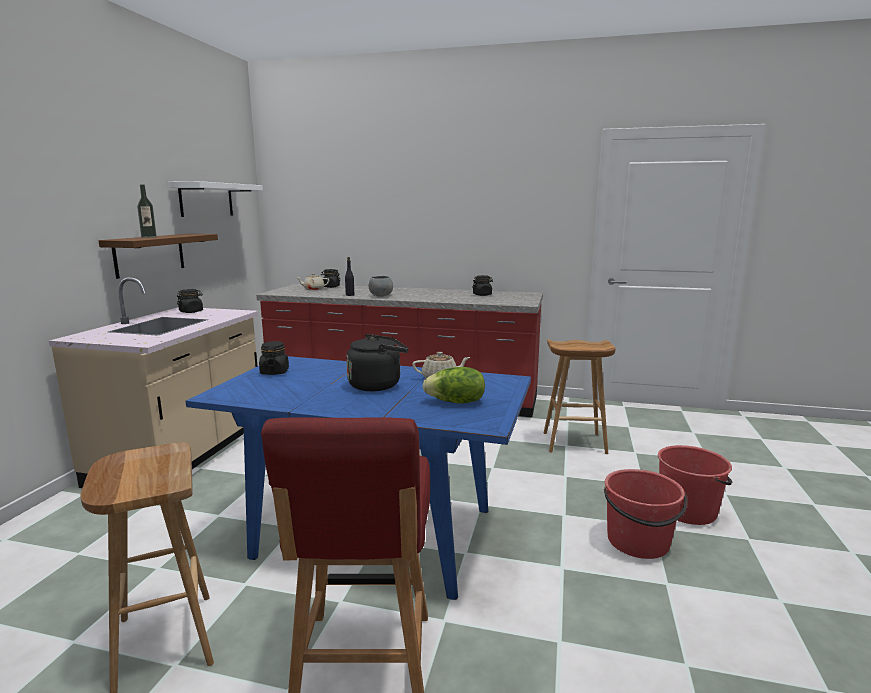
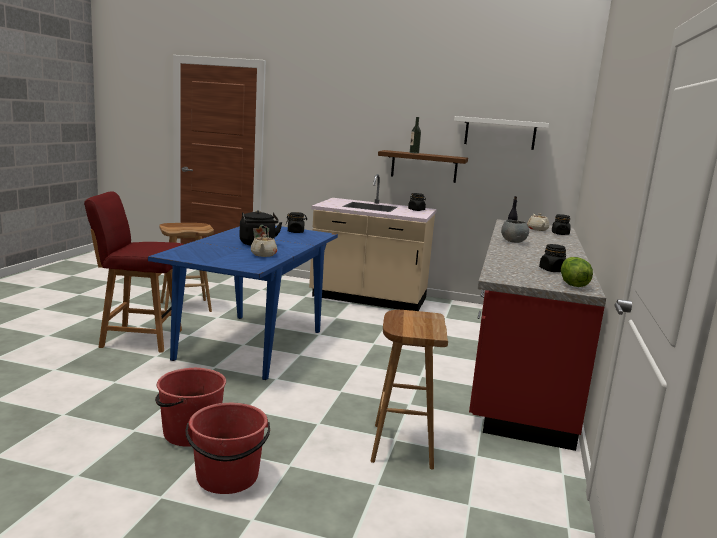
camera: 90 degrees right, 0 degrees up
(456, 402) = (212, 253): lettuce -> lettuce (572, 284)

